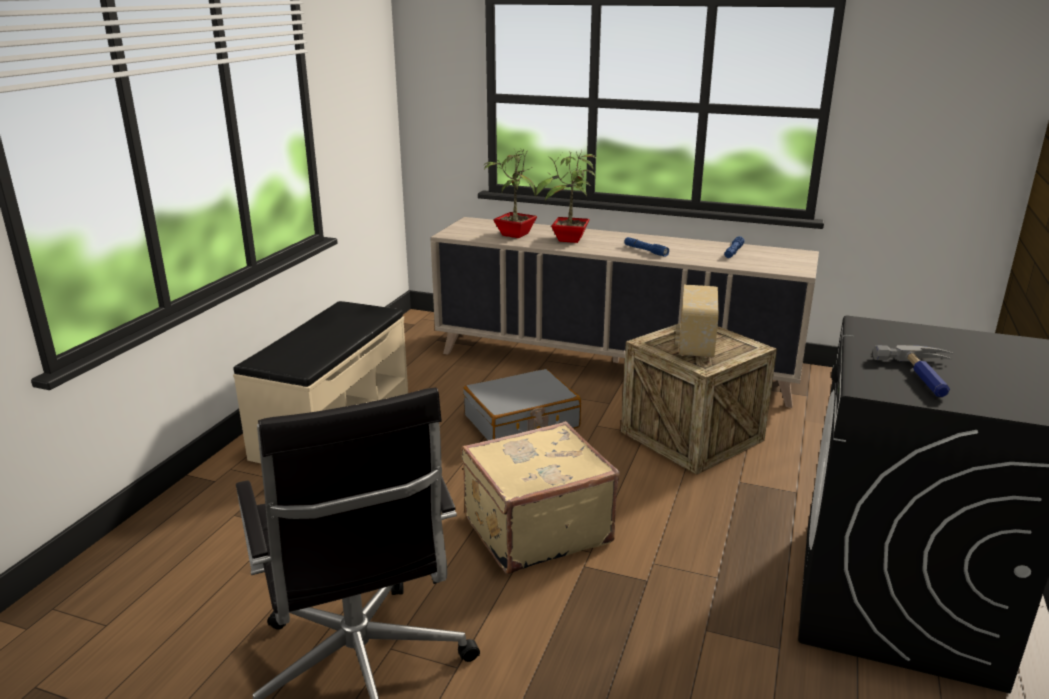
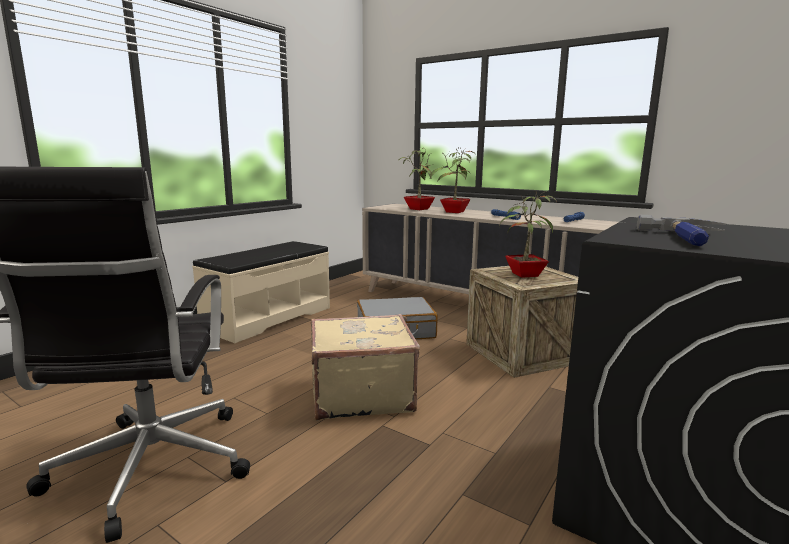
camera: 15 degrees right, 10 degrees down
(694, 346) = (523, 275): radio -> potted plant

